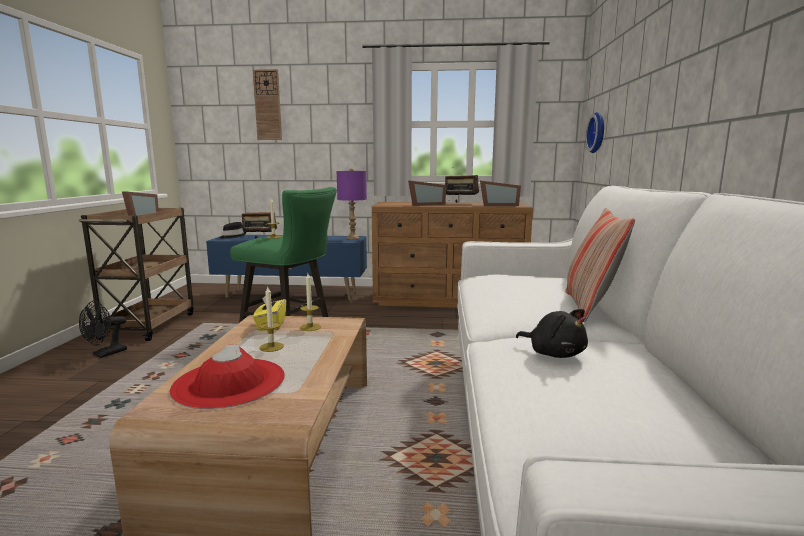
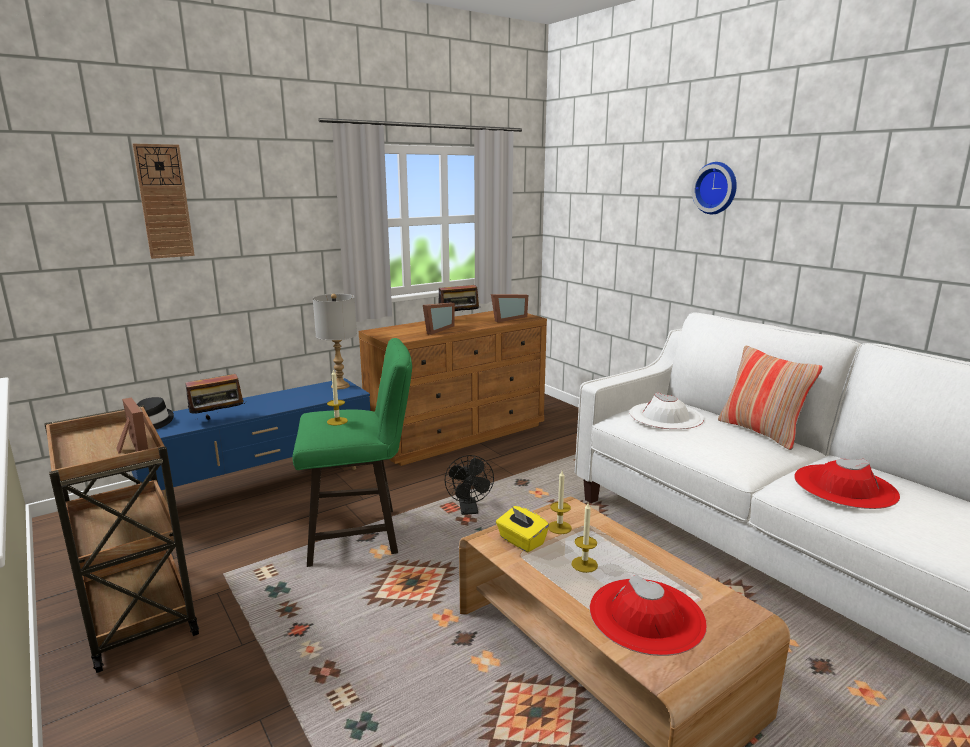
camera: 40 degrees left, 5 degrees up
(105, 354) = (172, 684): black fan -> black fan (469, 510)
(353, 238) = (340, 386): purple table lamp -> grey table lamp
(516, 279) = (666, 416): none -> white hat
(554, 353) = (844, 486): black plush toy -> red hat
(598, 132) = (588, 234): wall clock -> wall clock (716, 188)

